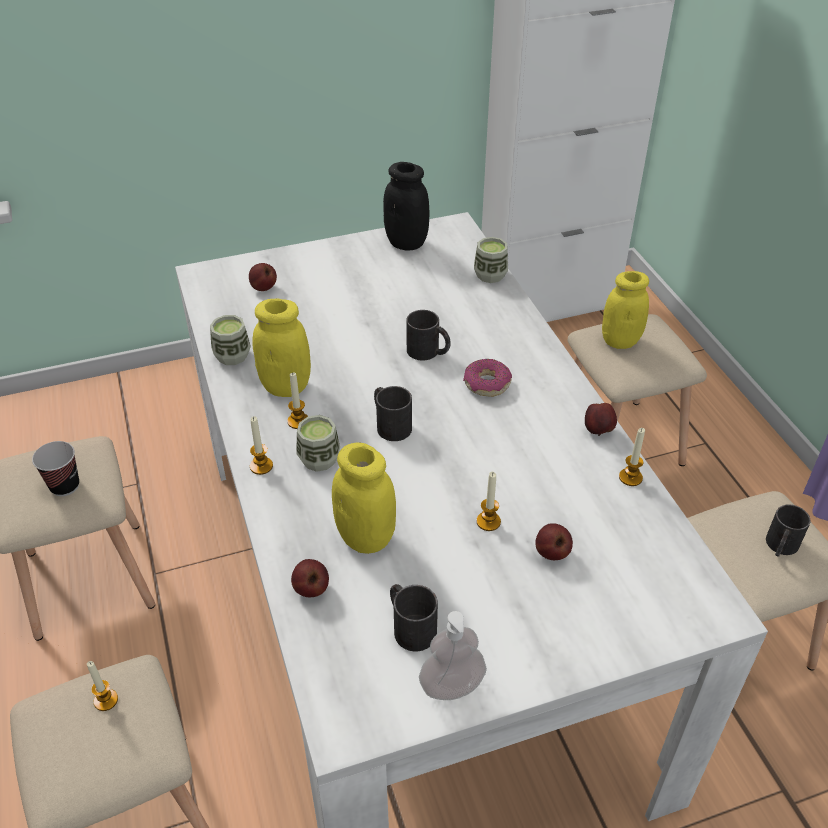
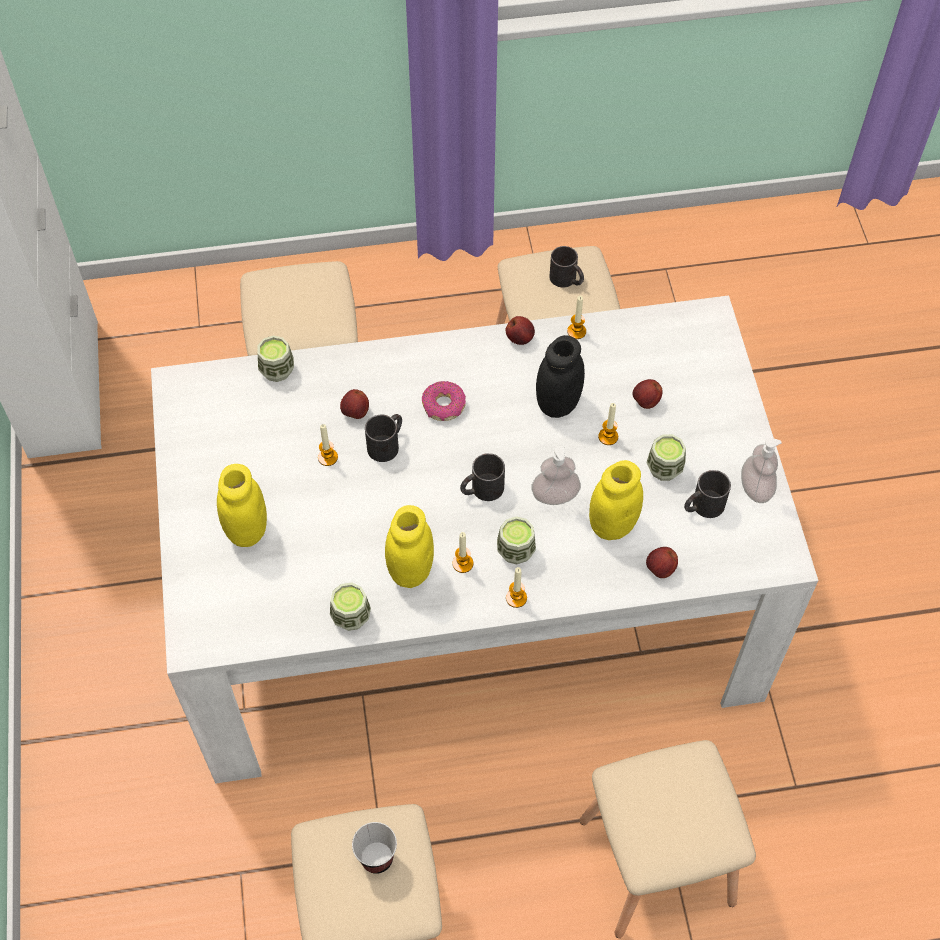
camera: 80 degrees left, 15 degrees up
(106, 700) = (646, 800): candle -> candle (327, 457)
(263, 288) = (239, 581): apple -> apple (355, 413)
(395, 483) = (555, 495): none -> soap dispenser
(406, 243) = (195, 434): black jar -> black jar (557, 403)
(457, 581) = (664, 468): none -> cup
(620, 341) = (287, 313): yellow jar -> yellow jar (247, 530)

